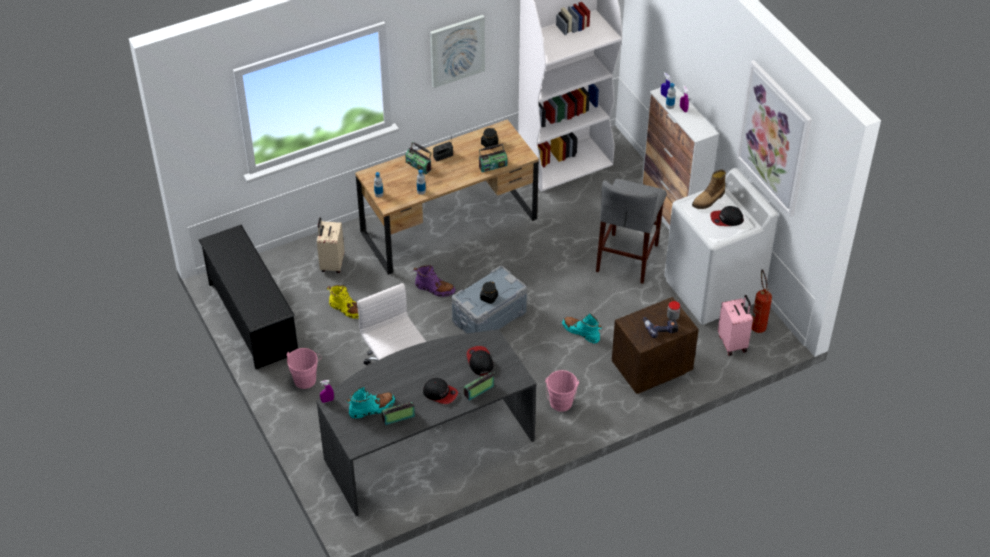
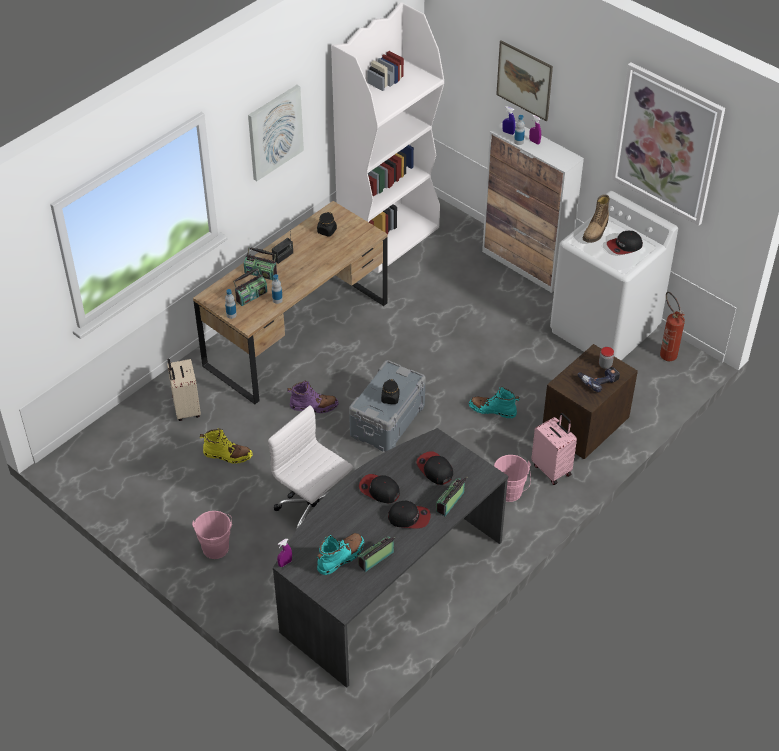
camera: 20 degrees left, 0 degrees up
(252, 318) = (122, 495): black shoe rack -> none
(427, 365) = (379, 490): none -> cap
(492, 166) = (342, 253): radio -> radio (251, 296)
(627, 258) = (501, 319): grey stool -> none
(686, 53) = (524, 80): none -> picture
(733, 343) = (652, 379): pink suitcase -> pink suitcase (552, 469)

